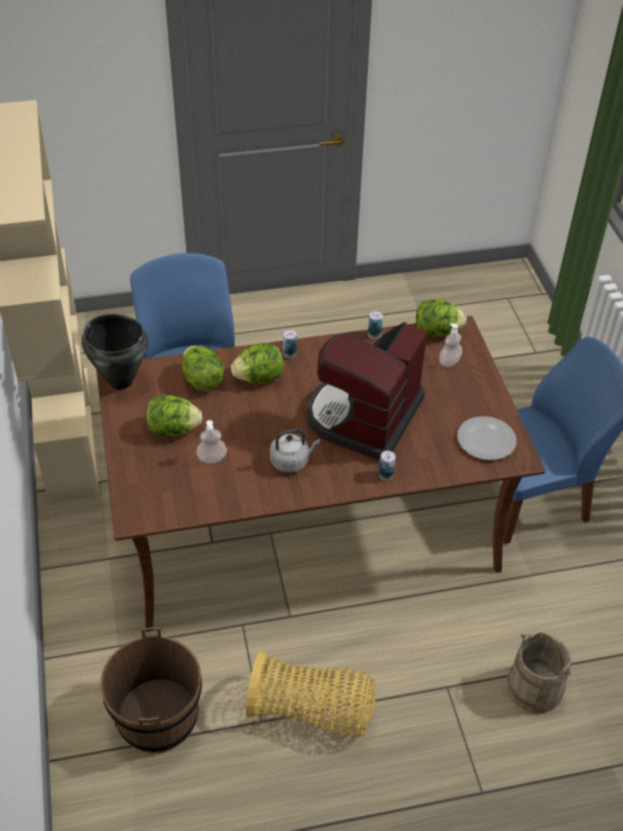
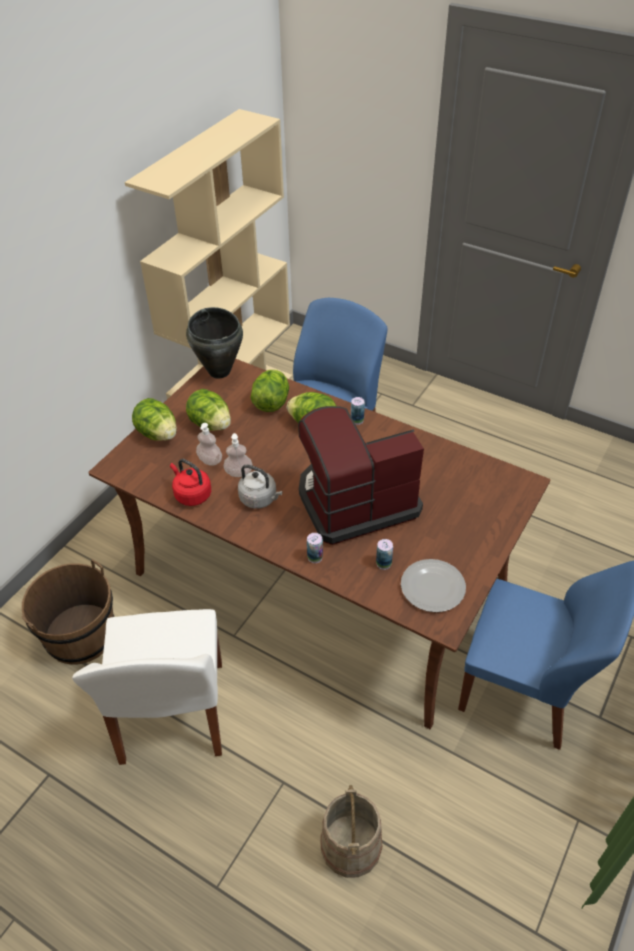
camera: 45 degrees right, 0 degrees up
(232, 494) = (191, 494): none -> red kettle
(312, 712) = (172, 715): basket -> white chair
(374, 334) = (442, 445): can -> can (383, 563)
(437, 331) = (500, 473): lettuce -> lettuce (158, 434)
(449, 362) = (480, 503): soap dispenser -> soap dispenser (238, 472)

